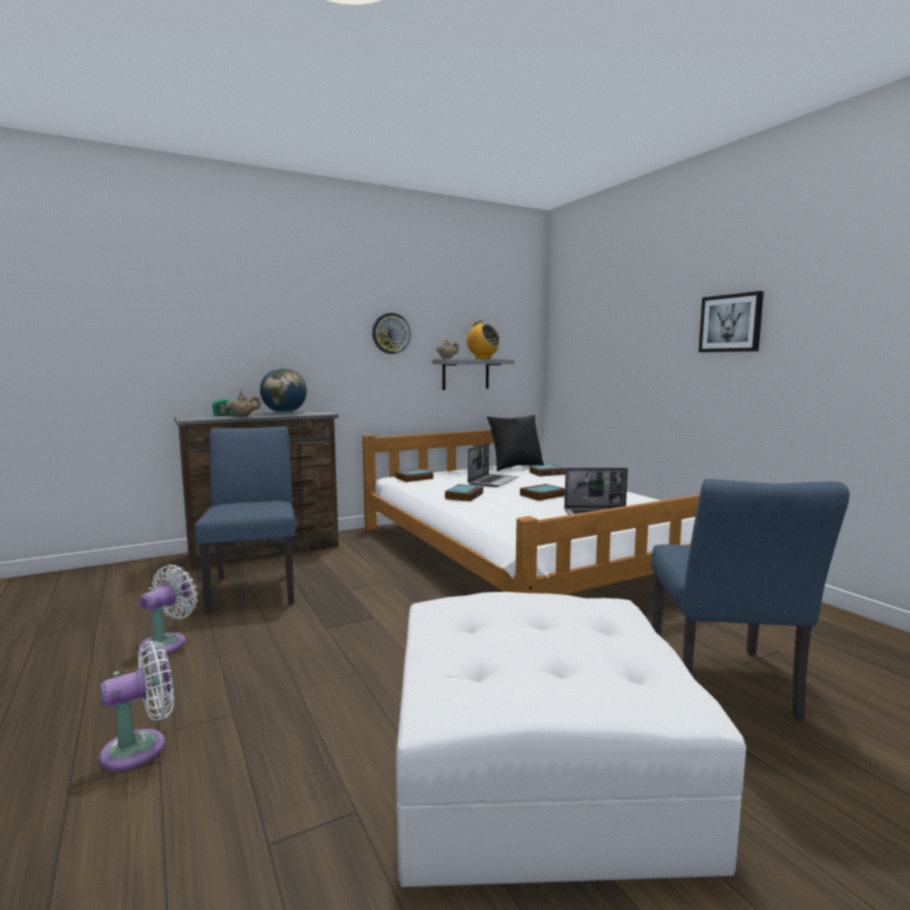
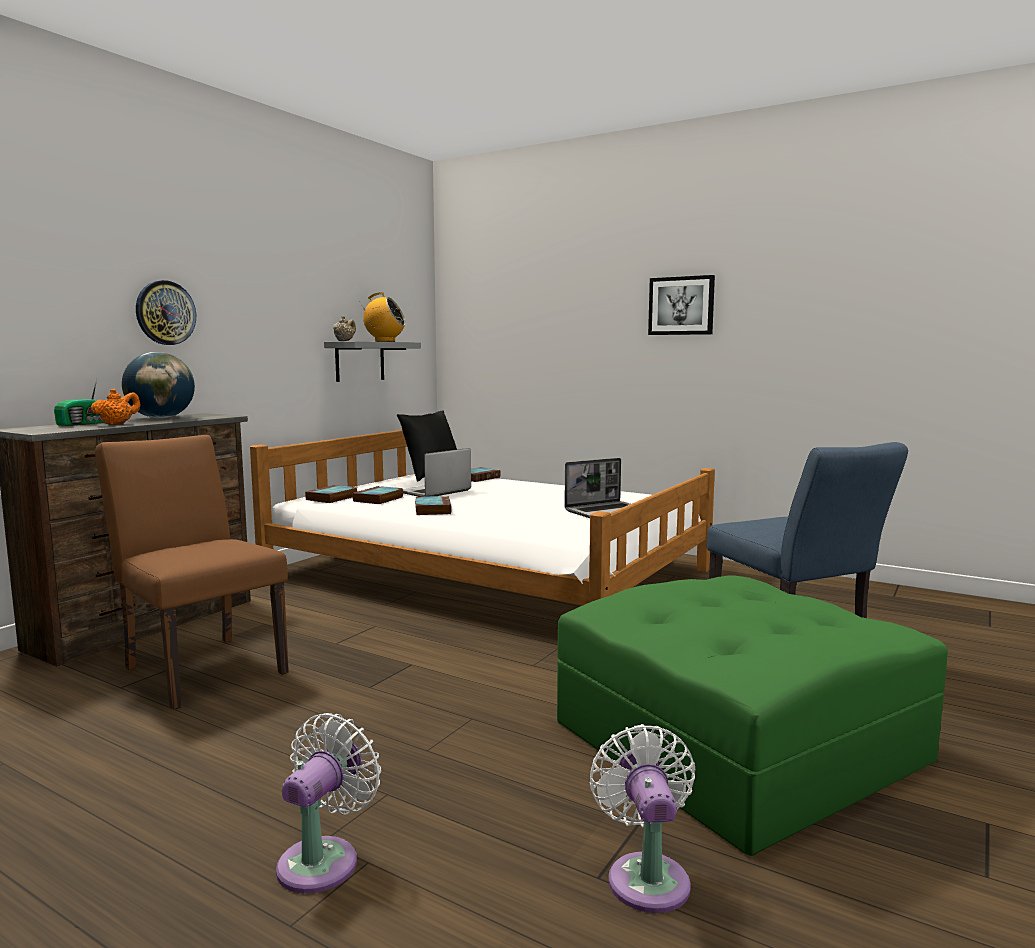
camera: 30 degrees left, 0 degrees up
(167, 643) = (170, 754): white fan -> white fan (646, 876)
(243, 416) = (117, 424): beige teapot -> orange teapot
(254, 587) = (200, 666): blue chair -> brown chair
(391, 333) = (276, 306): wall clock -> wall clock (165, 313)
(493, 481) = (435, 492): laptop -> laptop turned 135 degrees counterclockwise
(539, 768) = (738, 741): white ottoman -> green ottoman
(542, 496) = (515, 500): book -> book (378, 499)

